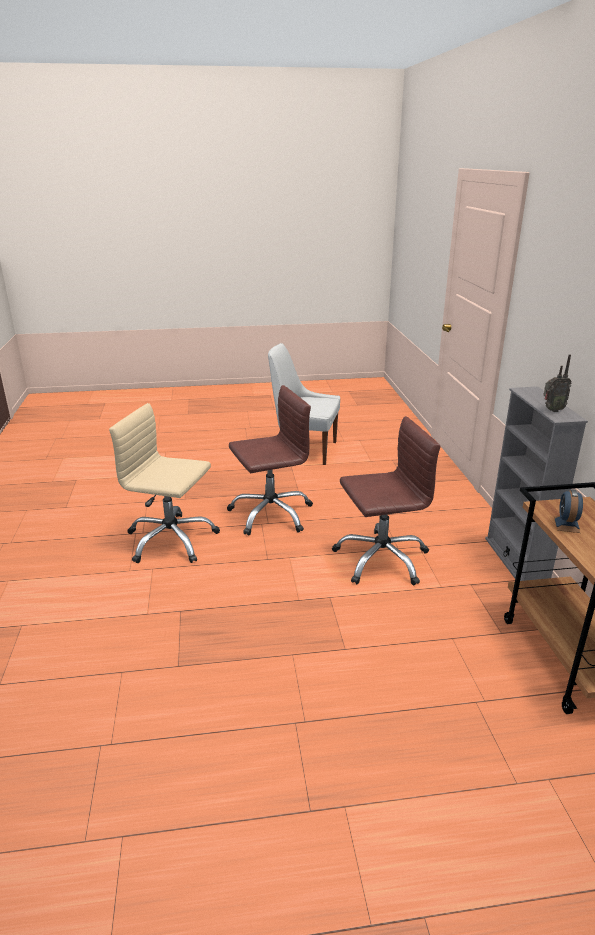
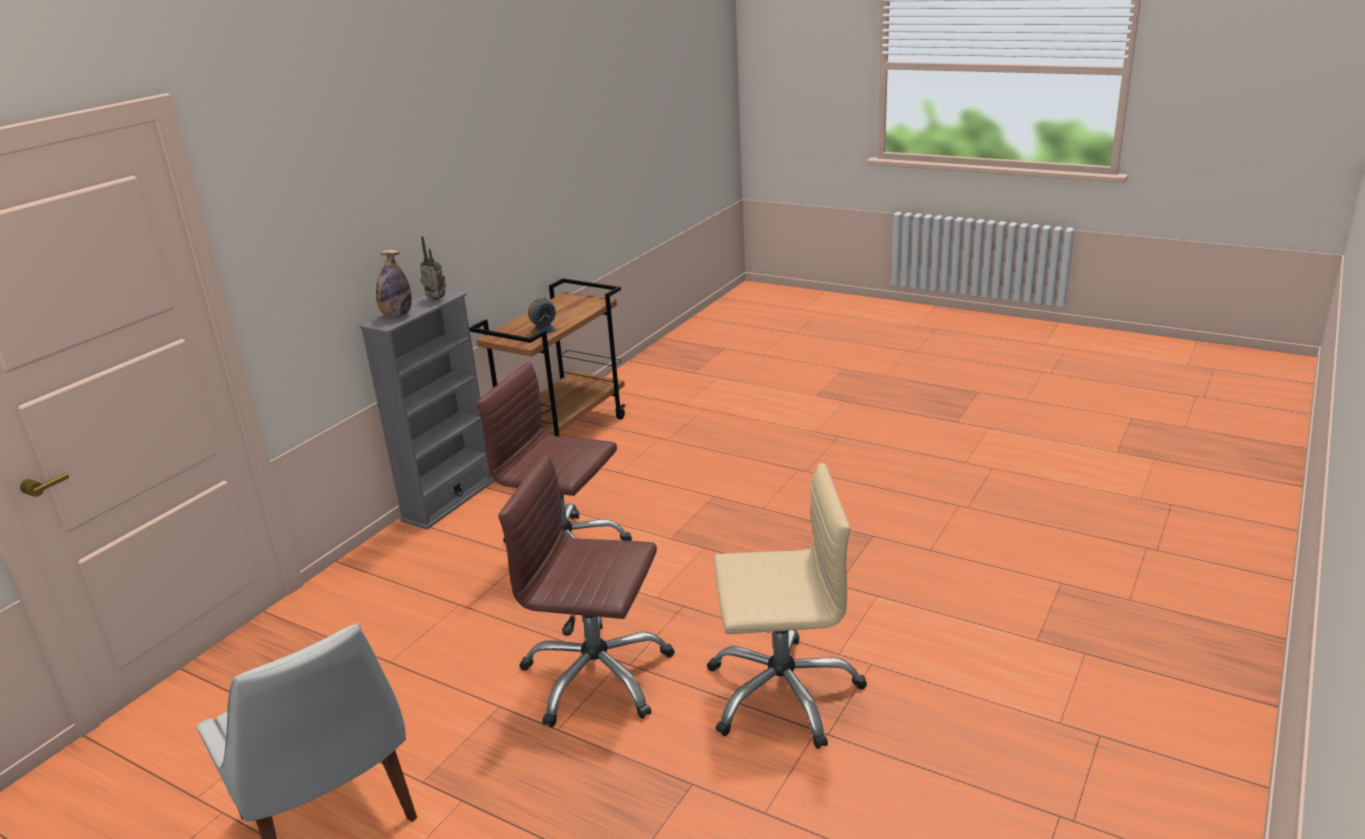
camera: 140 degrees left, 0 degrees up
(171, 540) = (782, 692): beige office chair -> beige office chair turned 60 degrees counterclockwise
(536, 395) = (397, 315): none -> bottle

